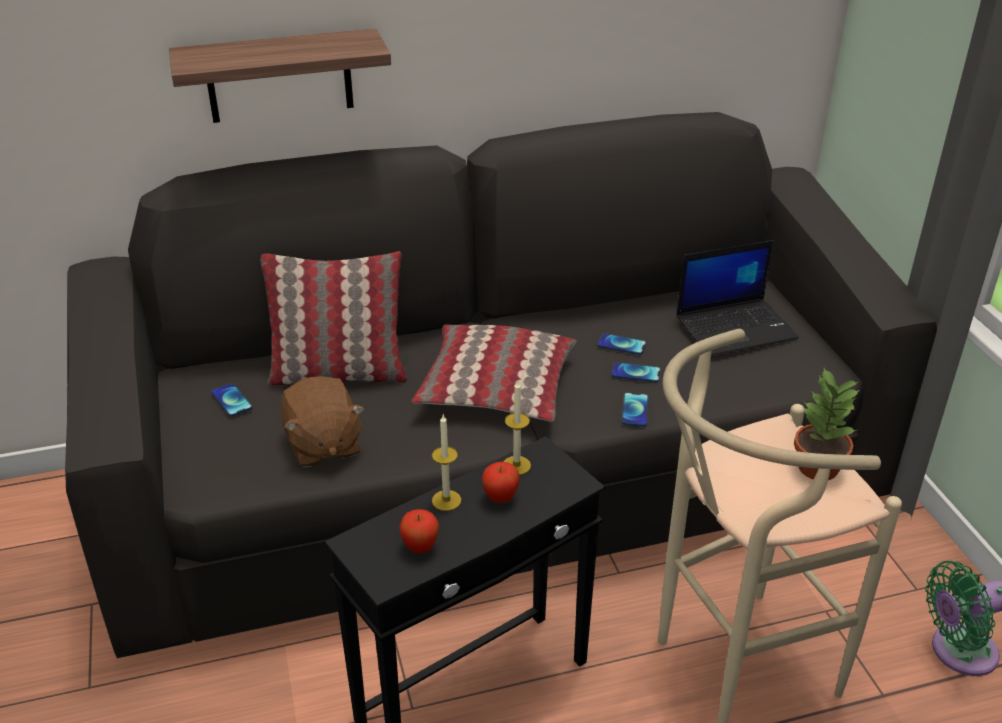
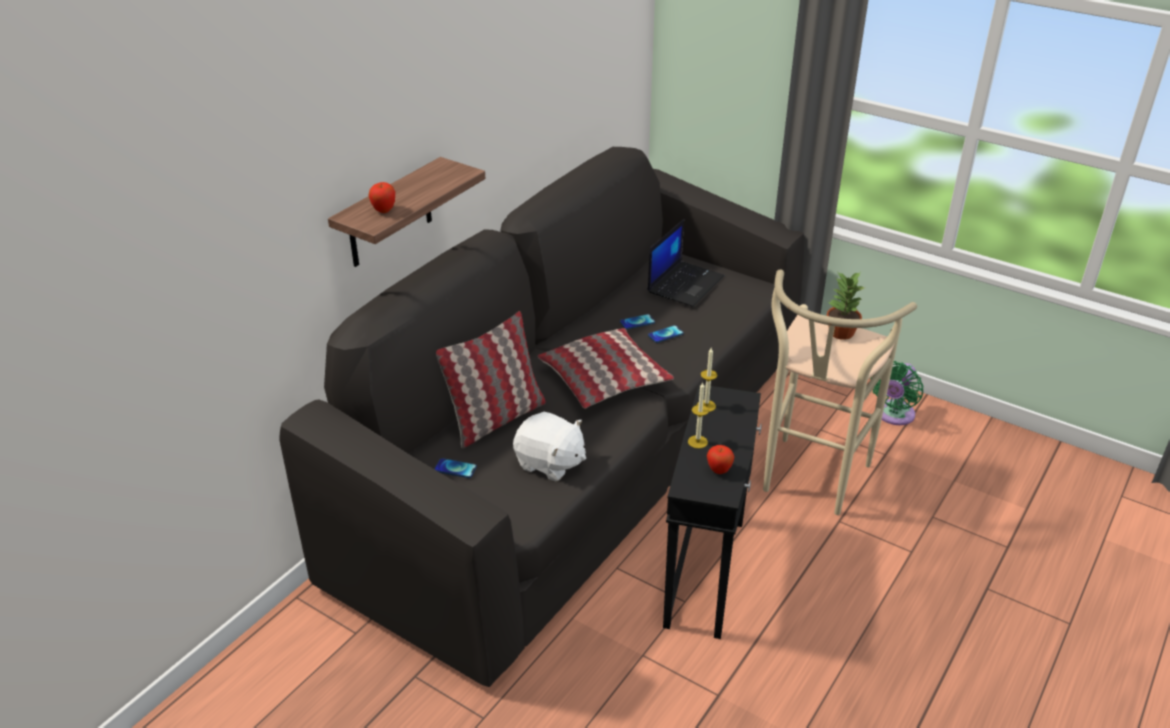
camera: 40 degrees left, 0 degrees up
(322, 445) = (550, 463): brown plush toy -> white plush toy
(500, 498) = (722, 426): apple -> apple (384, 211)
(635, 410) = (693, 354): phone -> none

